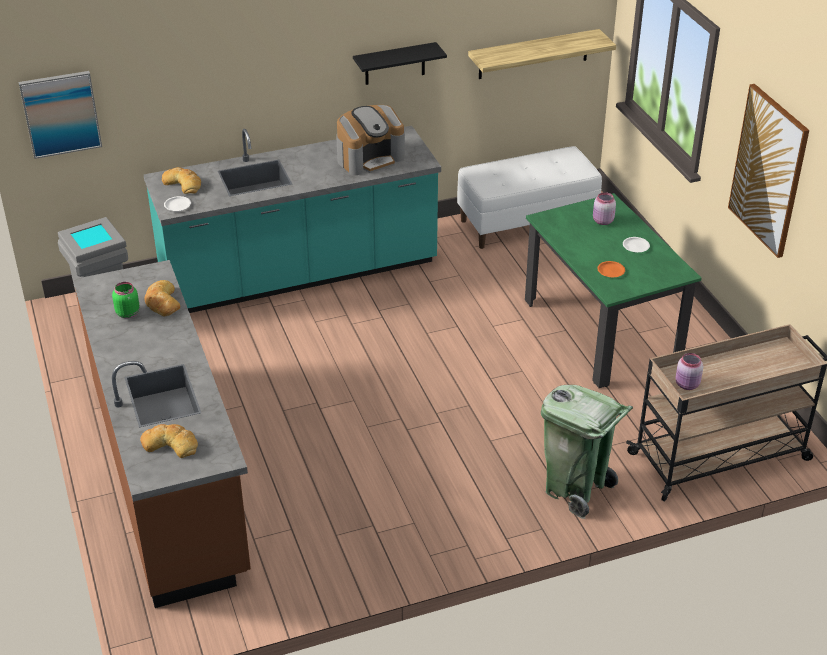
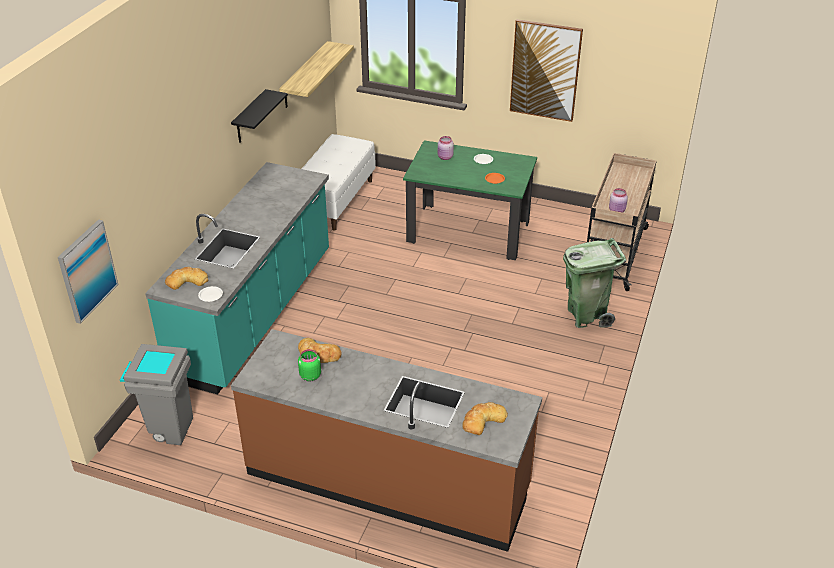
camera: 50 degrees left, 0 degrees up
(370, 158) = (278, 194): coffee machine -> none

